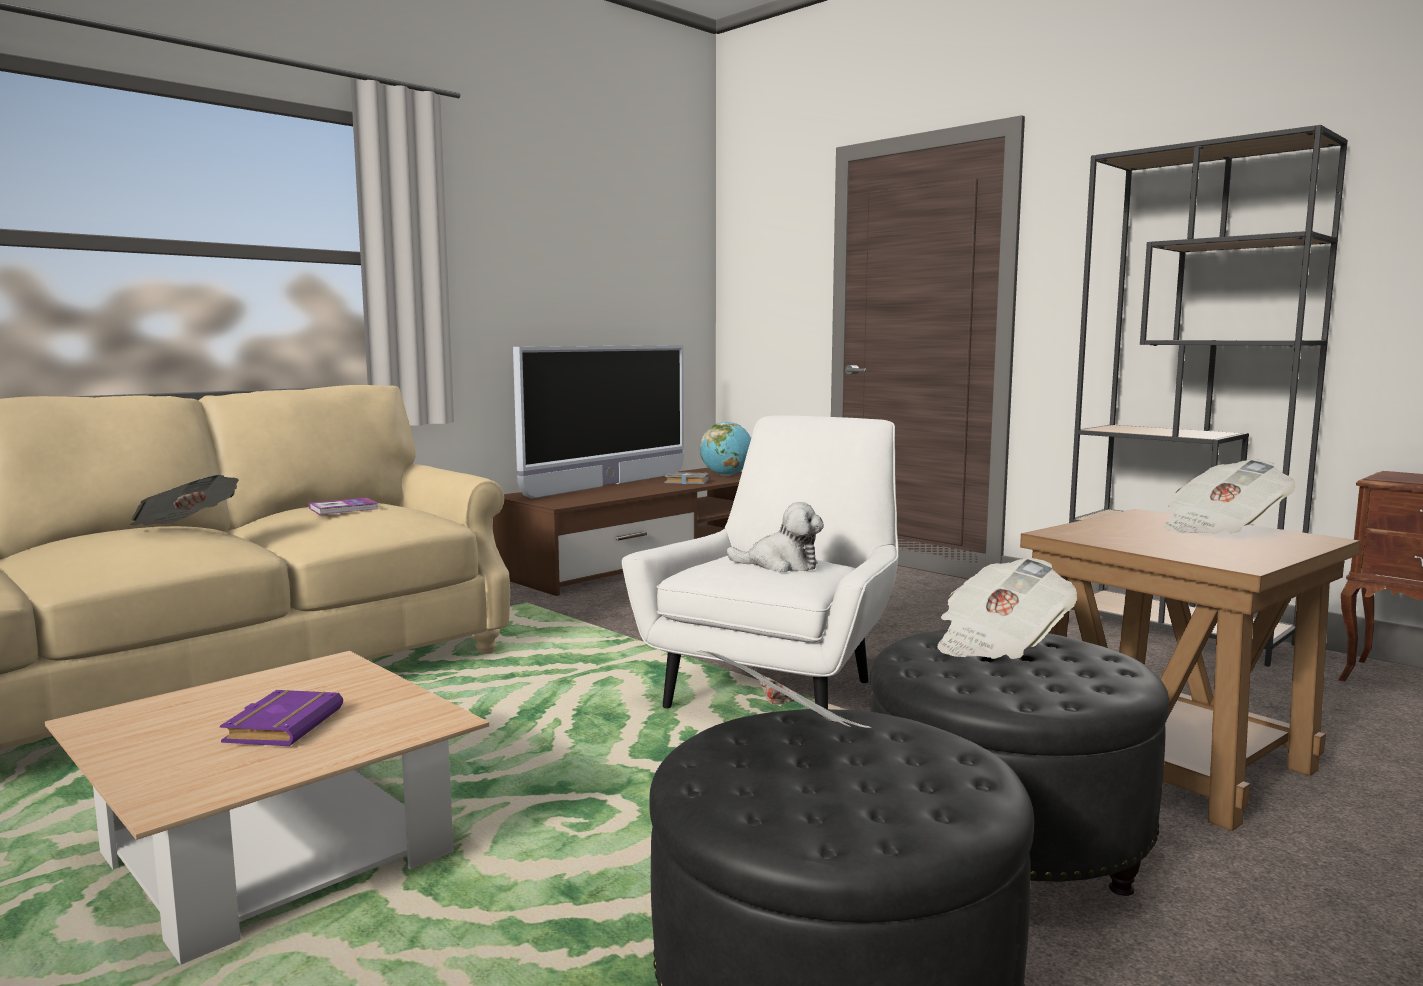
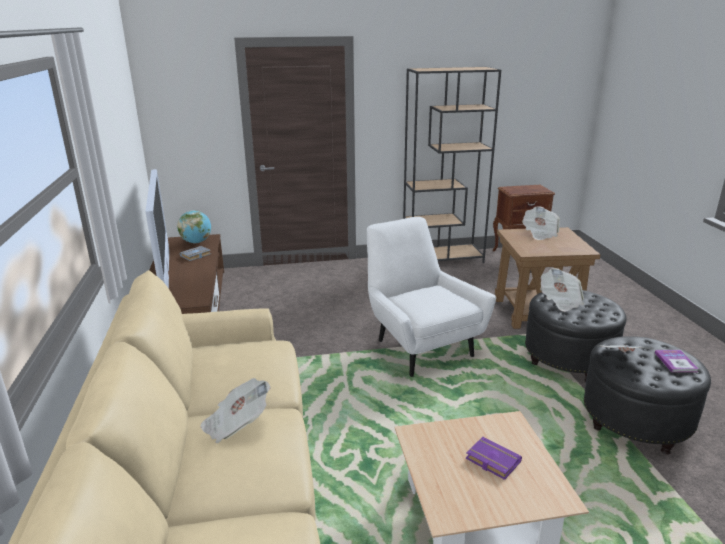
camera: 55 degrees left, 15 degrees up
(343, 508) = (240, 364): book -> book (675, 362)
(781, 565) = (437, 297): plush toy -> none

